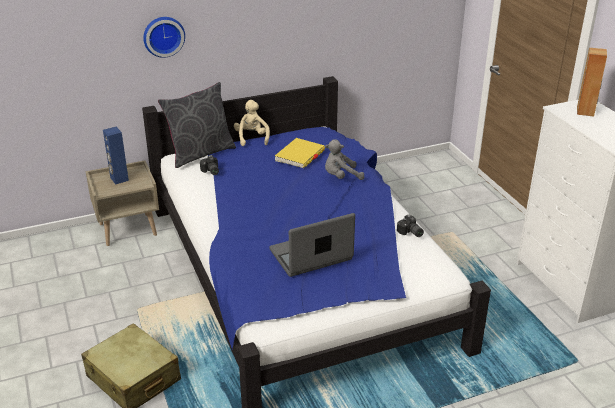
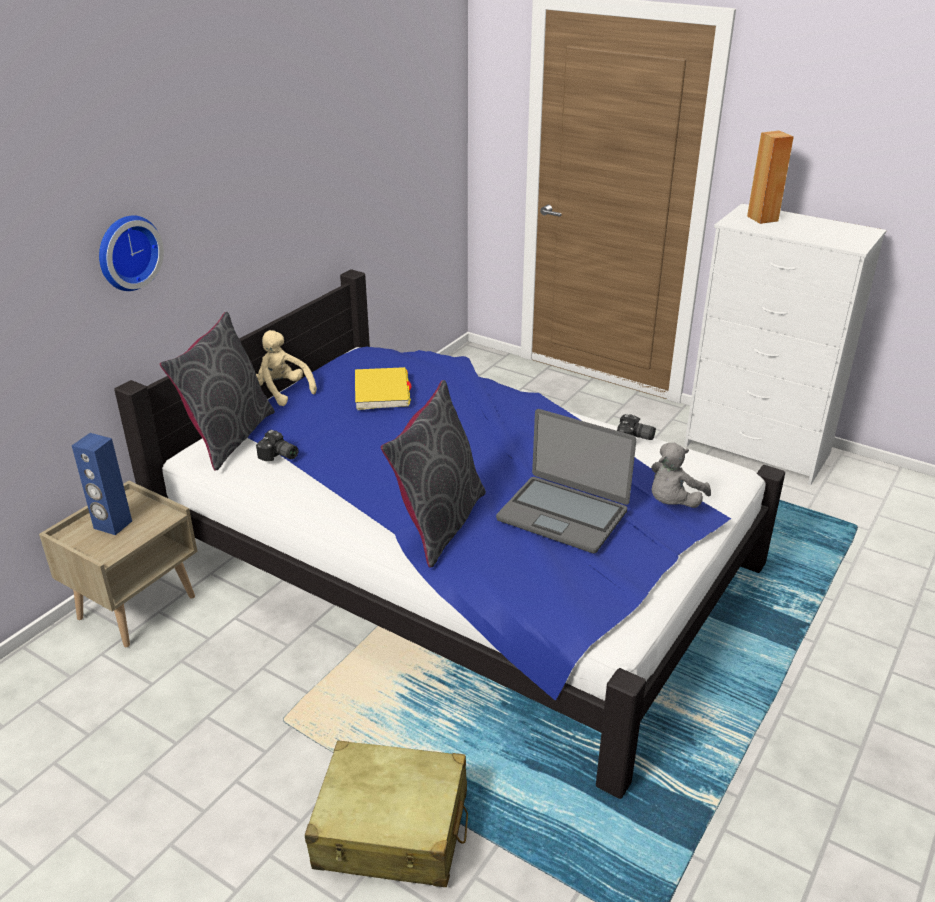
camera: 35 degrees left, 0 degrees up
(245, 234) = (438, 523): none -> grey pillow
(311, 255) = (563, 514): laptop -> laptop turned 90 degrees counterclockwise
(341, 177) = (469, 401): grey plush toy -> grey plush toy (673, 503)

